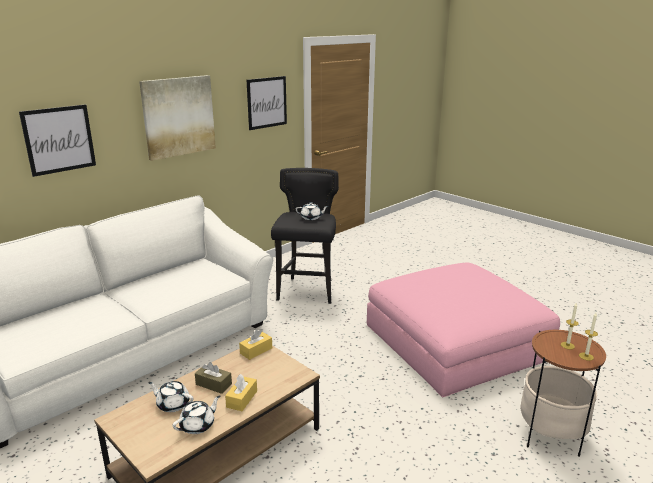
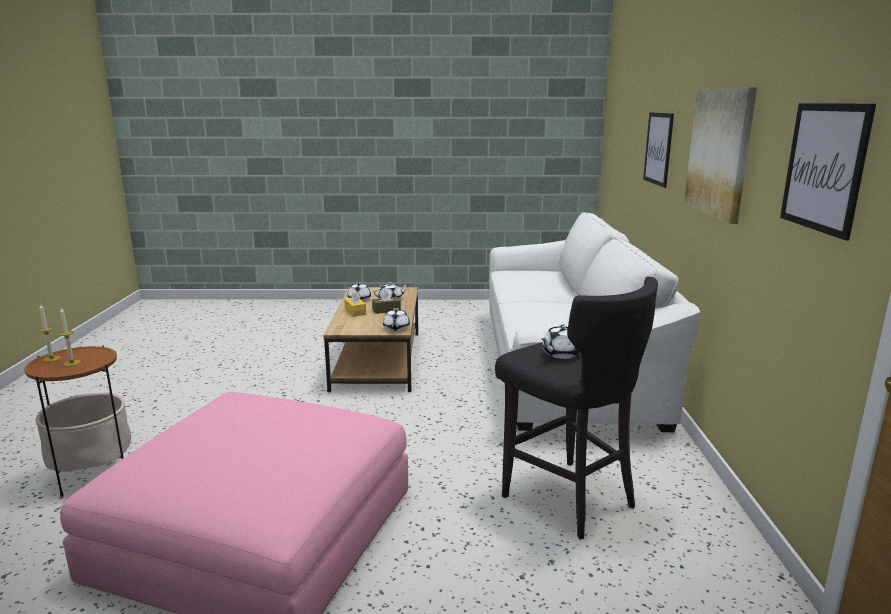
camera: 135 degrees right, 5 degrees down
(256, 350) = (396, 328): yellow tissue box -> white teapot

